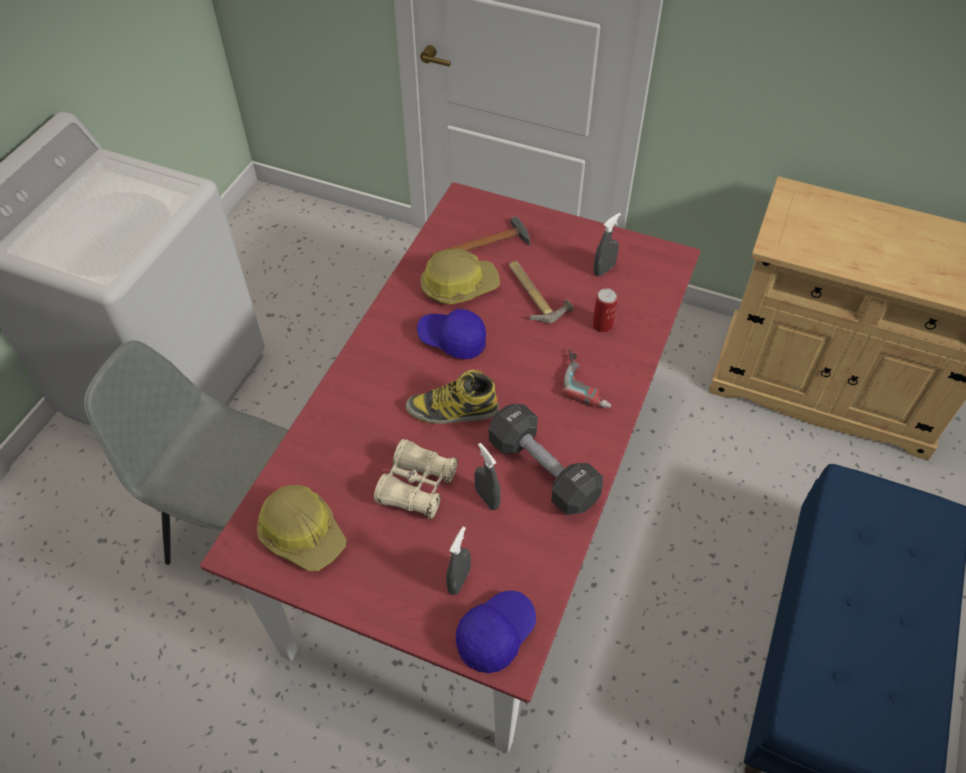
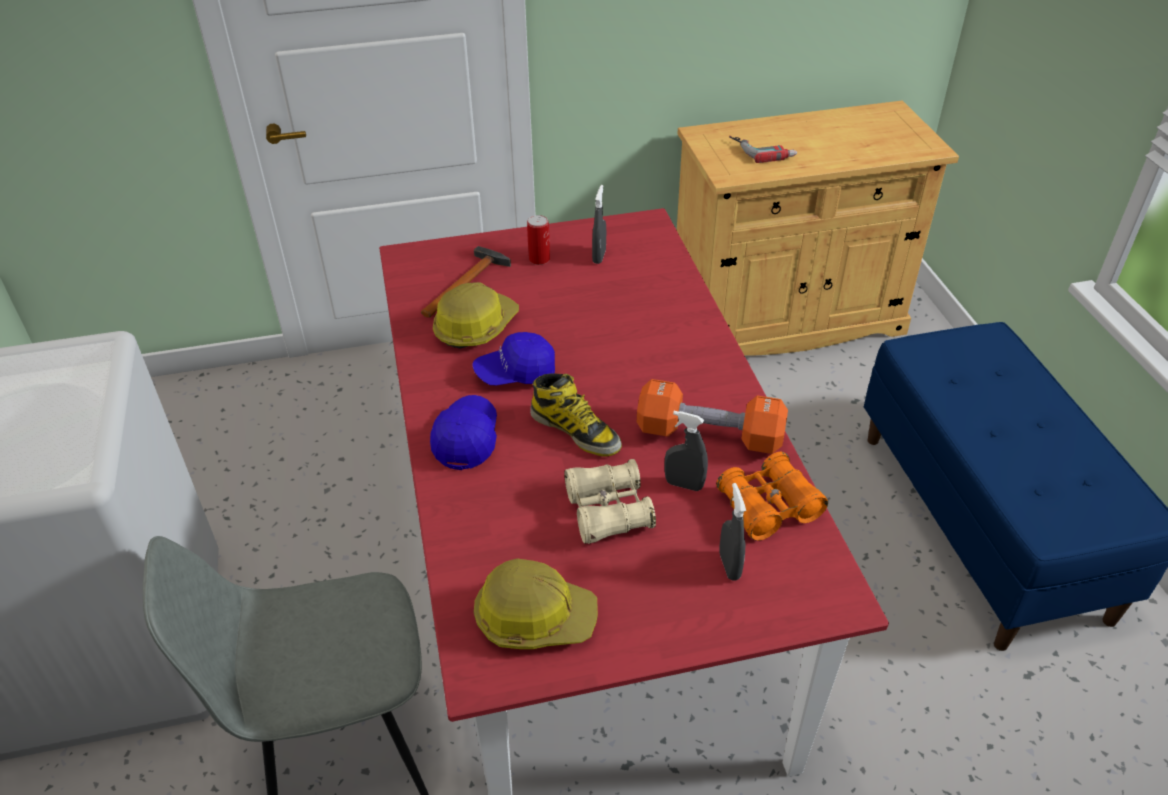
camera: 35 degrees left, 10 degrees down
(452, 410) = (576, 430): boot -> boot turned 105 degrees counterclockwise
(495, 634) = (807, 589): blue cap -> blue cap (466, 439)
(530, 554) = (768, 507): none -> orange binoculars
(536, 294) = (557, 301): hammer -> none
(543, 470) = (709, 435): black dumbbell -> orange dumbbell
(588, 382) = (676, 347): power drill -> power drill (762, 150)
(602, 325) = (642, 299): can -> can (539, 259)

